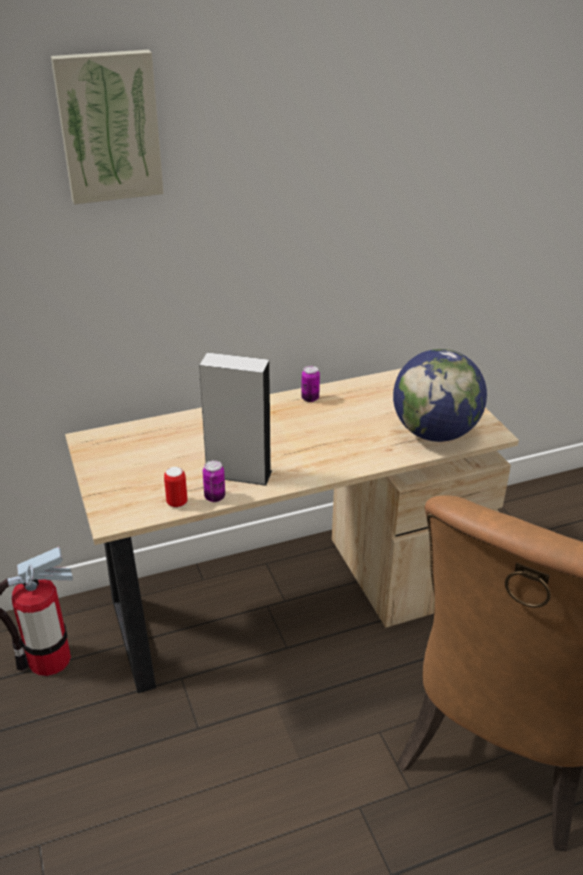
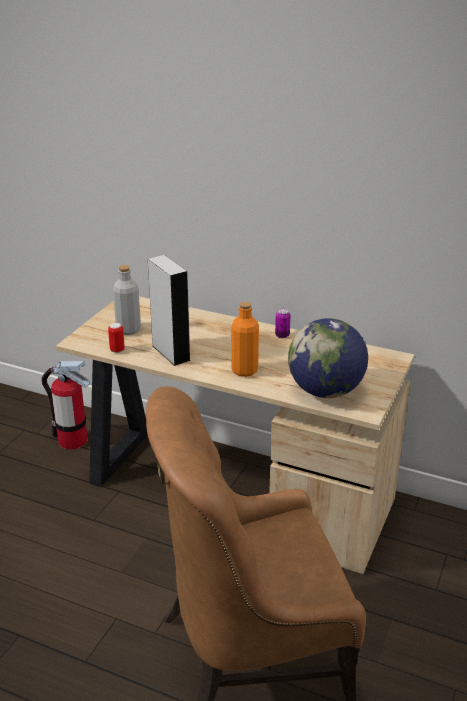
camera: 45 degrees right, 5 degrees down
(109, 127) = (167, 90): picture -> none
(149, 473) = (128, 330): none -> grey bottle
(215, 497) = (139, 357): can -> none
(338, 452) = (244, 370): none -> orange bottle

